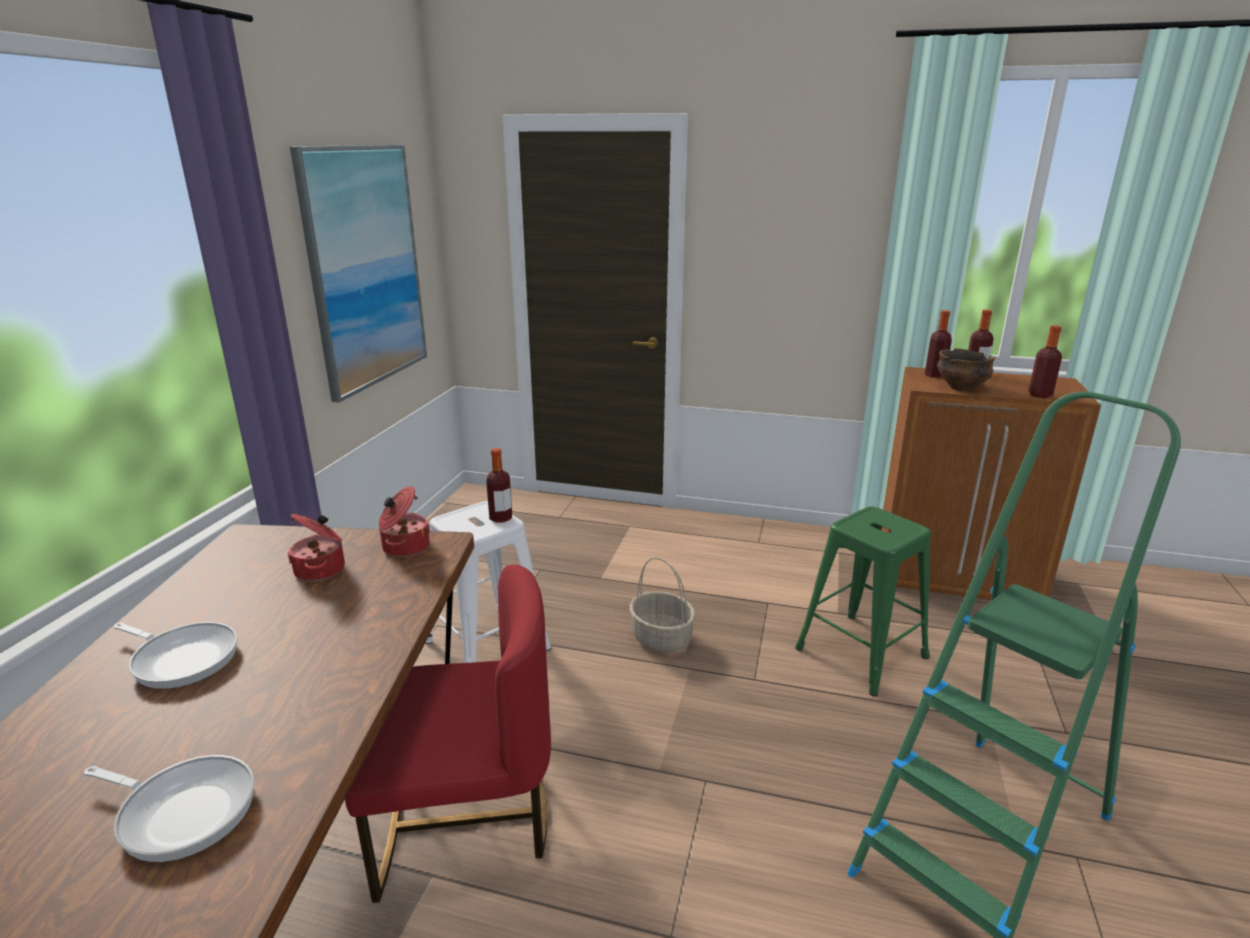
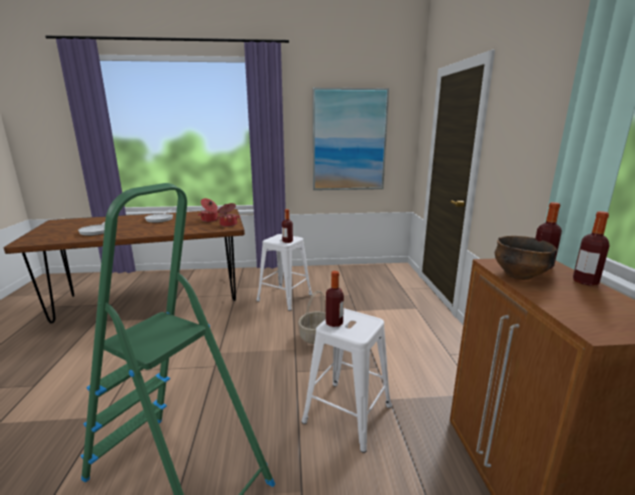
camera: 70 degrees right, 5 degrees down
(465, 823) = (186, 318): red chair -> none
(861, 653) = (347, 414): green stool -> white stool
(1040, 395) = (564, 309): bottle -> bottle (334, 323)

